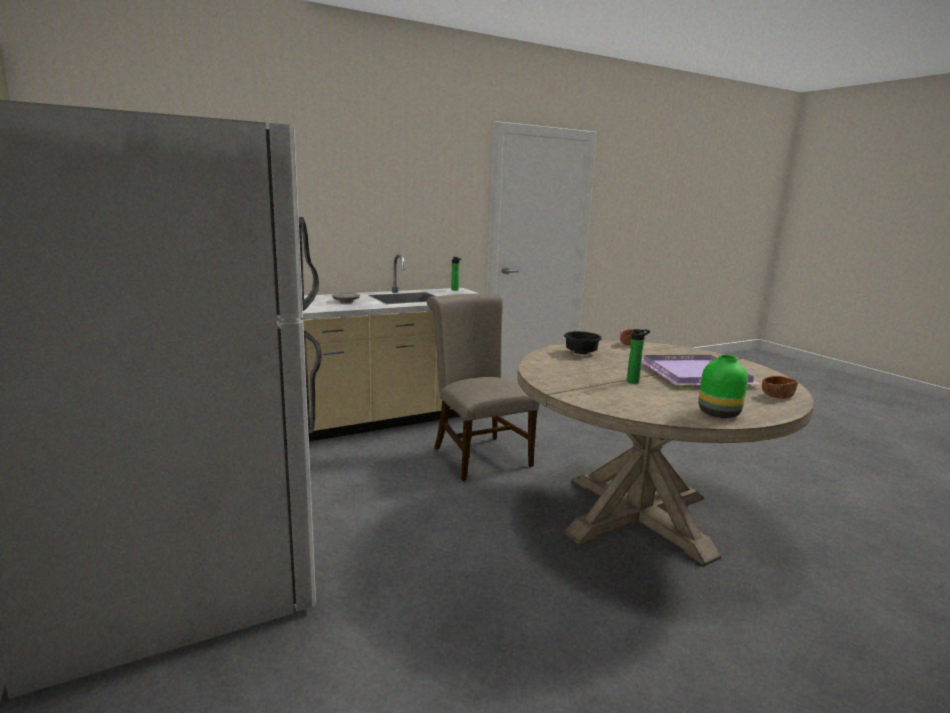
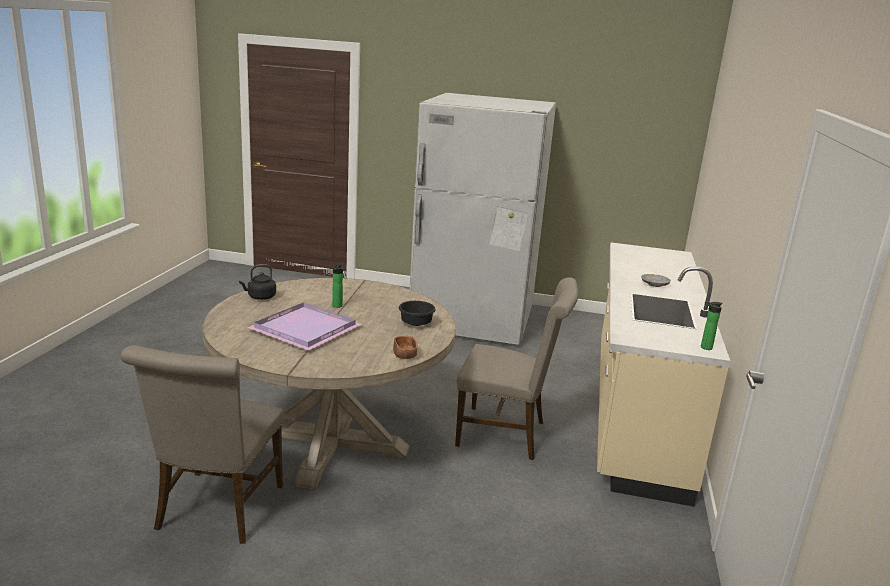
camera: 130 degrees right, 5 degrees up
(719, 413) = (260, 297): green vase -> black kettle
(777, 396) = (231, 326): brown bowl -> none
(783, 511) = (217, 511): none -> beige chair

